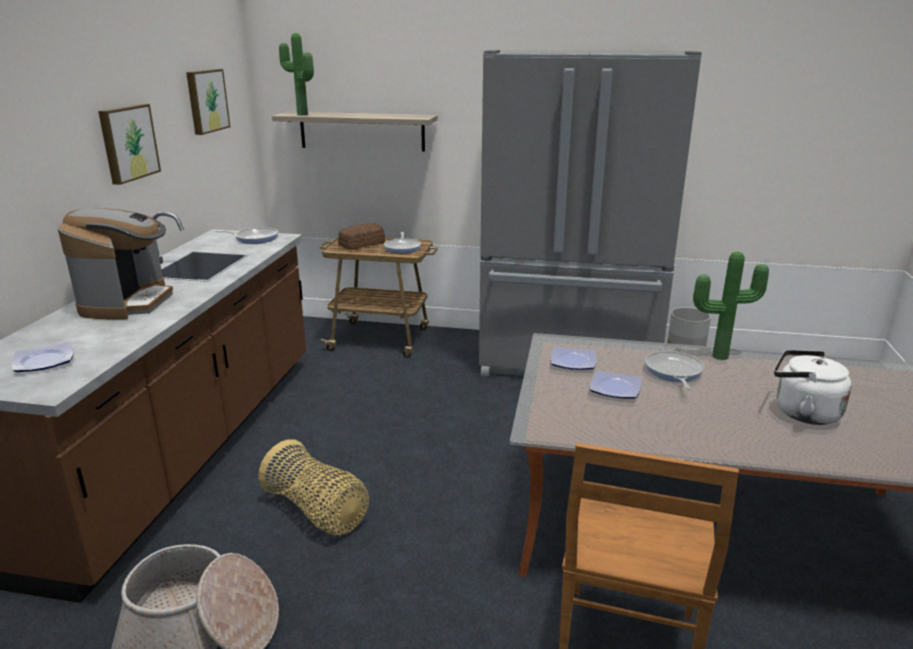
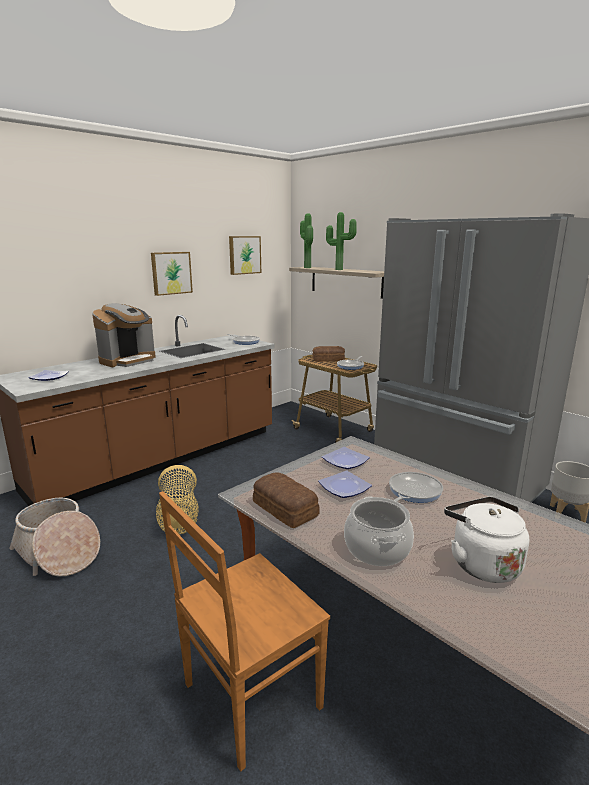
camera: 35 degrees right, 5 degrees down
(601, 430) = (285, 510): none -> bread
(719, 355) = (478, 493): potted plant -> potted plant (339, 269)
(723, 432) = (376, 548): none -> cooking pot

